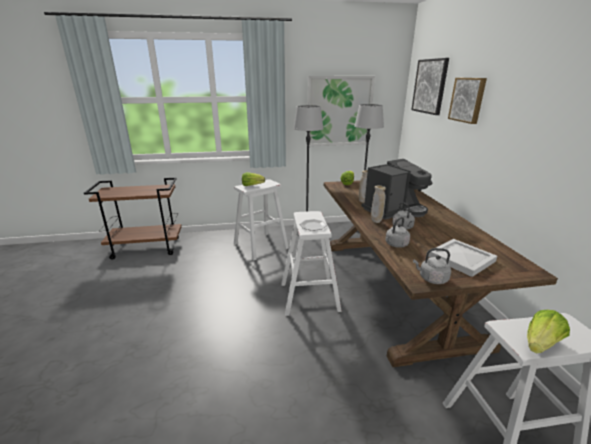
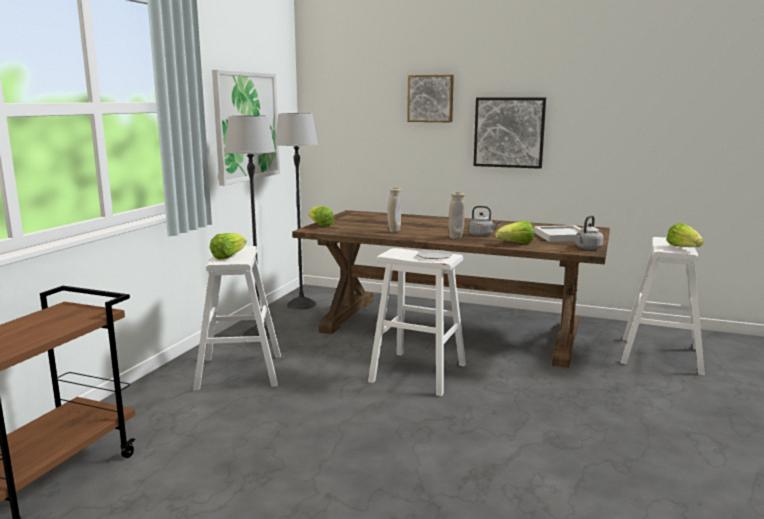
camera: 60 degrees left, 10 degrees down
(394, 210) = (436, 229): coffee machine -> none
(395, 244) = (516, 244): grey kettle -> lettuce
(430, 86) = (354, 87): picture -> picture (509, 132)

